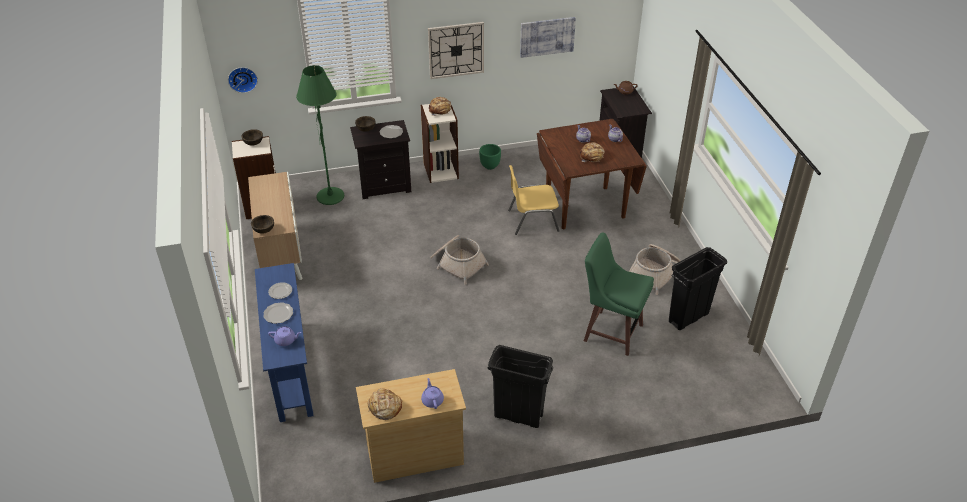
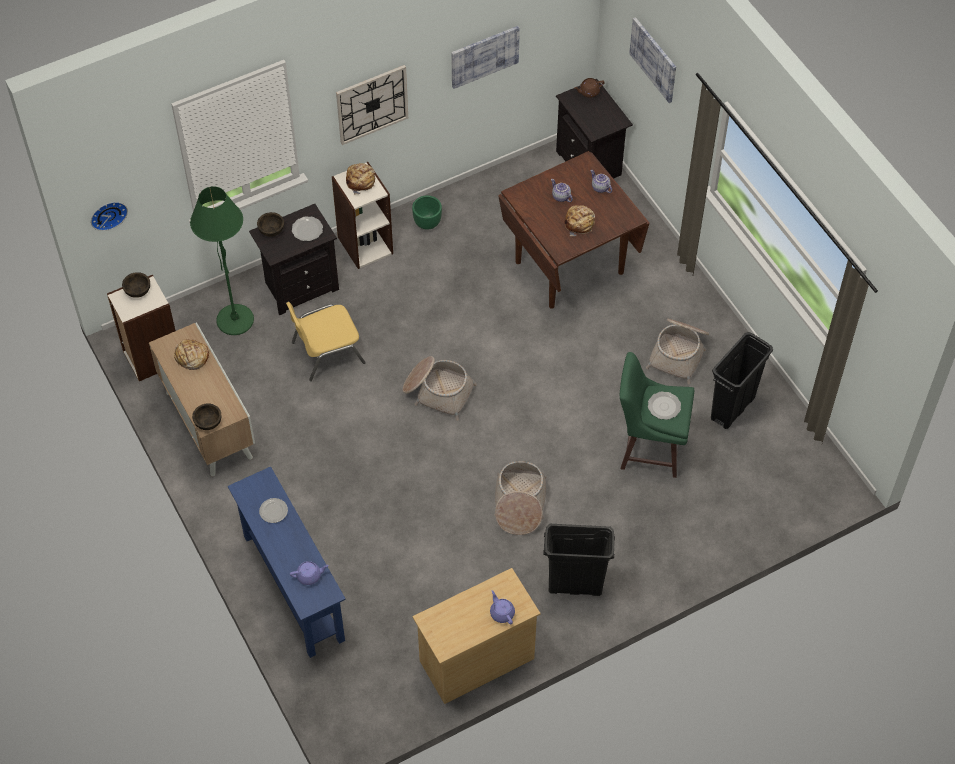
camera: 15 degrees left, 15 degrees up
(278, 314) = (285, 542): plate -> plate (664, 406)
(384, 408) = (454, 634): bread -> bread (191, 357)
(492, 349) = (519, 504): none -> basket
(532, 220) = (509, 302): yellow chair -> yellow chair (326, 352)
(670, 46) = (654, 59): none -> picture

